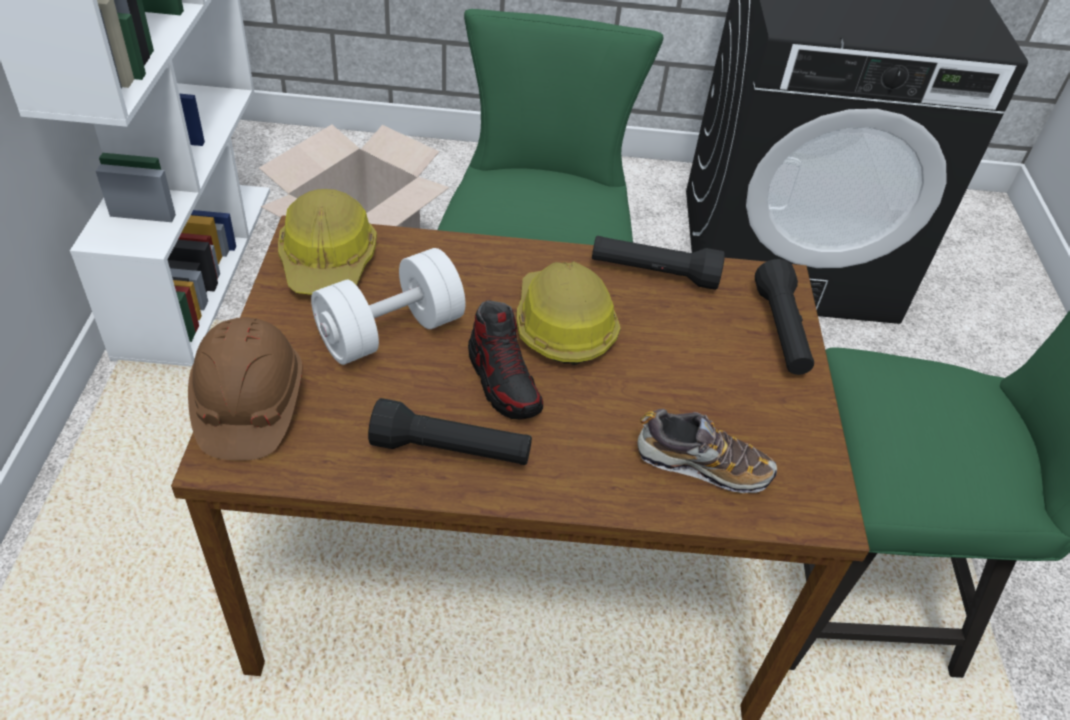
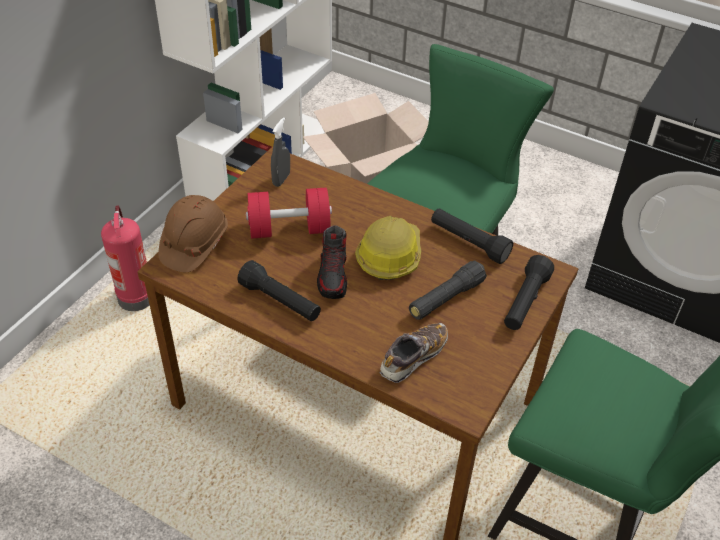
camera: 30 degrees right, 0 degrees up
(92, 525) = (135, 297): none -> fire extinguisher
(328, 260) = (281, 179): hard hat -> grey spray bottle
(390, 332) = (289, 229): white dumbbell -> red dumbbell
(681, 361) = (446, 299): none -> black flashlight
(701, 465) = (413, 358): shoe -> shoe turned 90 degrees counterclockwise

